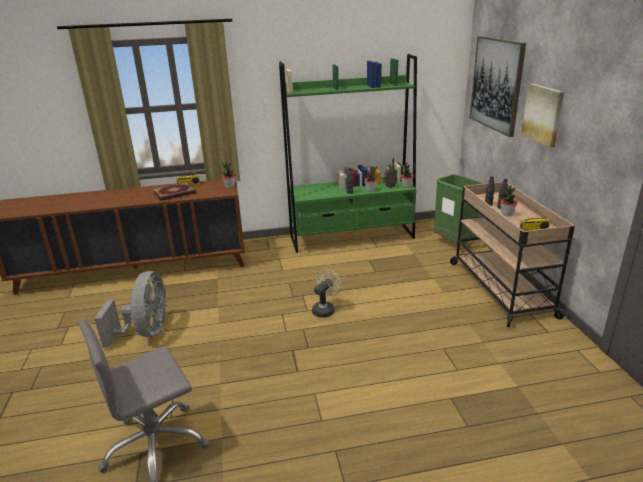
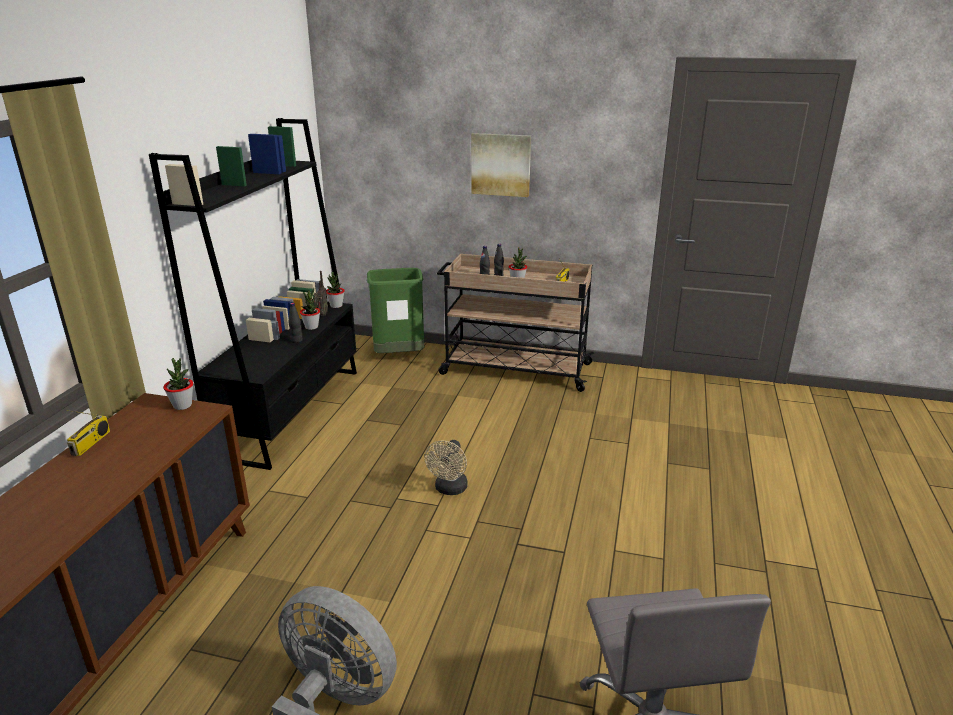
camera: 65 degrees left, 0 degrees up
(174, 193) = (115, 466): book -> none
(325, 309) = (449, 489): beige fan -> beige fan turned 135 degrees counterclockwise
(352, 237) = (291, 411): green bookcase -> black bookcase
(496, 84) = (397, 143): picture -> none

